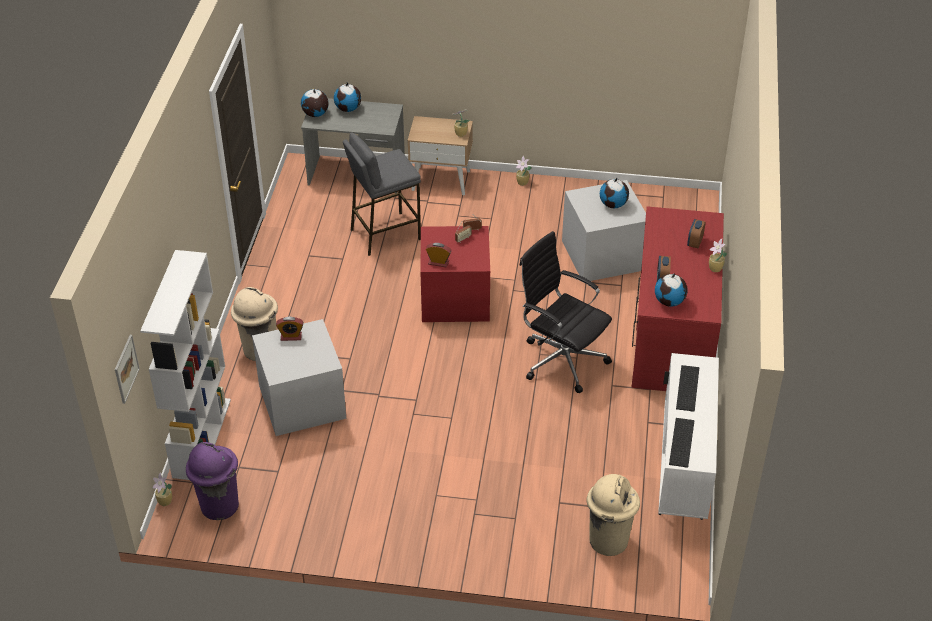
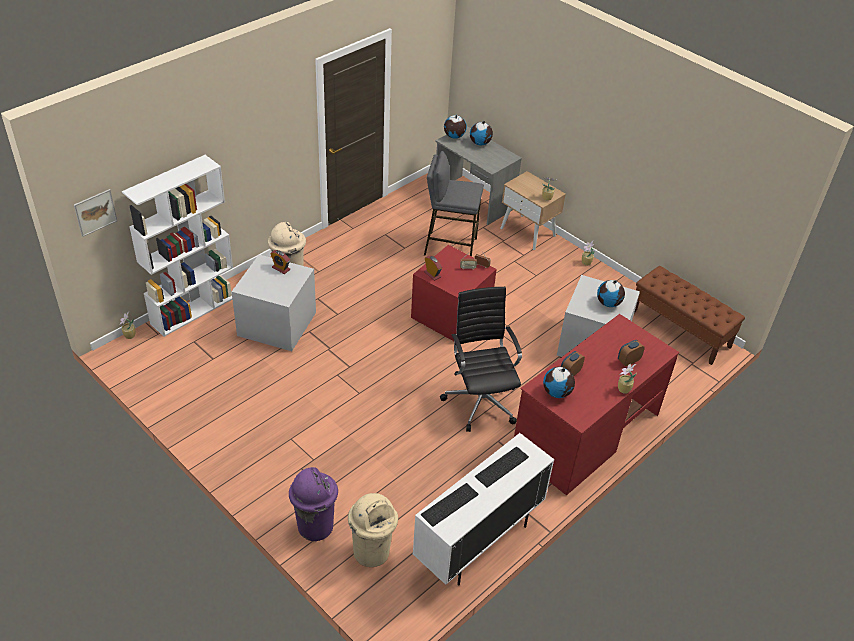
camera: 35 degrees right, 0 degrees up
(219, 505) = (156, 358): purple trash can -> purple trash can (315, 525)
(659, 201) = (680, 330): none -> brown bench

